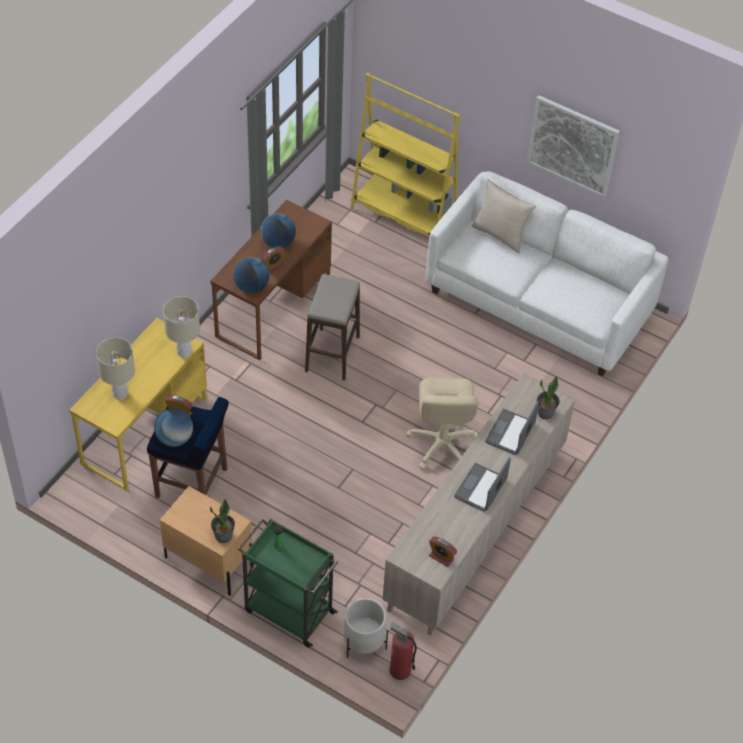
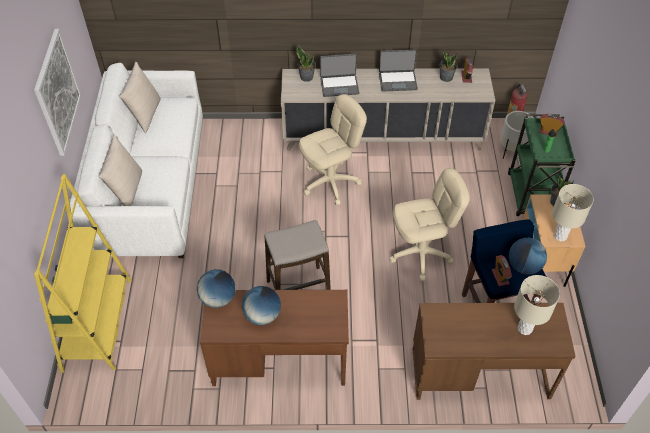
camera: 120 degrees left, 0 degrees up
(145, 431) = (479, 373): yellow desk -> brown desk
(184, 352) = (442, 309): beige table lamp -> beige table lamp (560, 236)
(251, 287) = (330, 305): globe -> globe (218, 298)
(273, 266) = (294, 302): alarm clock -> alarm clock (548, 132)
(295, 465) = (421, 254): none -> beige office chair
(455, 537) = (446, 77): none -> potted plant
(598, 284) = (145, 115): none -> beige pillow

